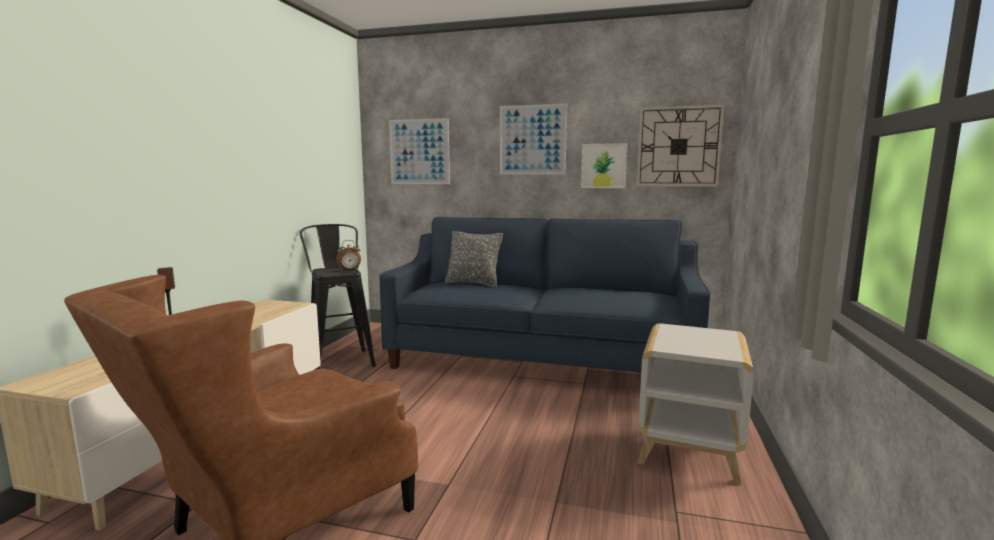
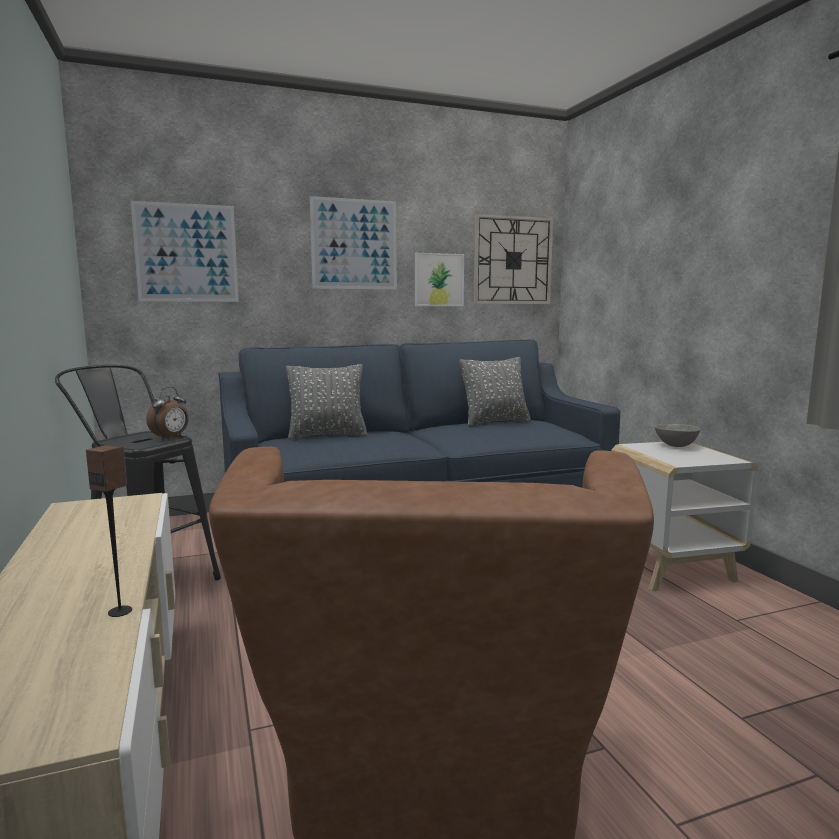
camera: 35 degrees left, 0 degrees up
(614, 290) = (495, 422): none -> grey pillow
(709, 334) = (675, 446): none -> grey bowl

